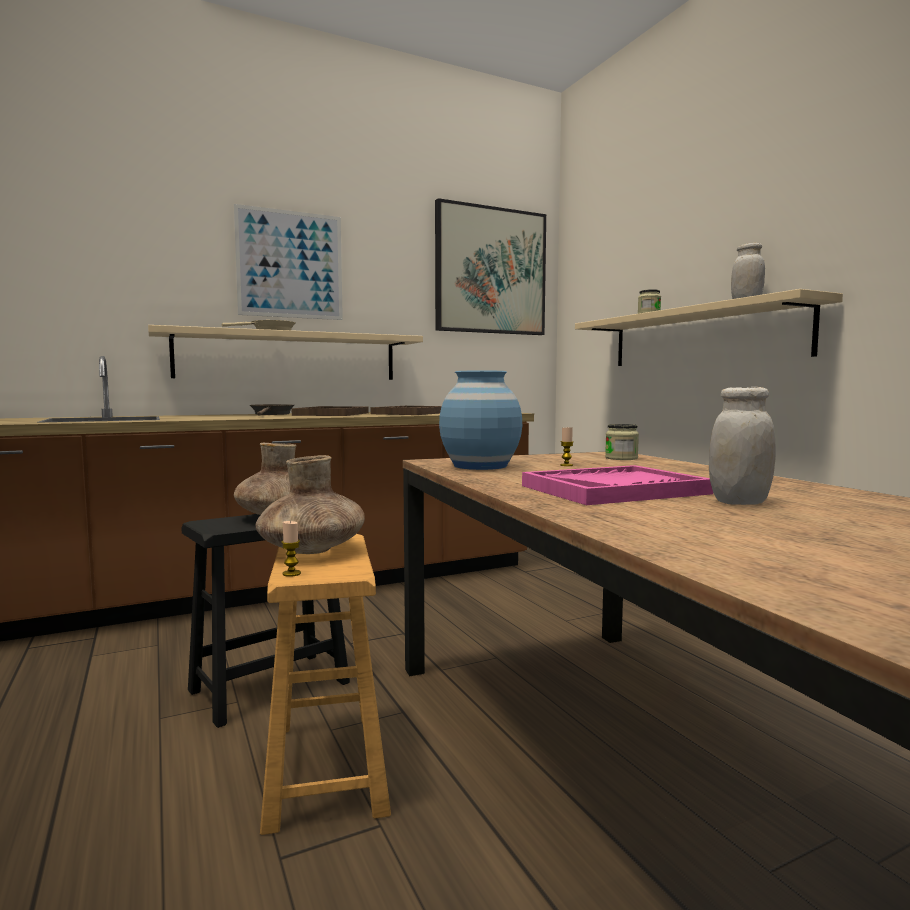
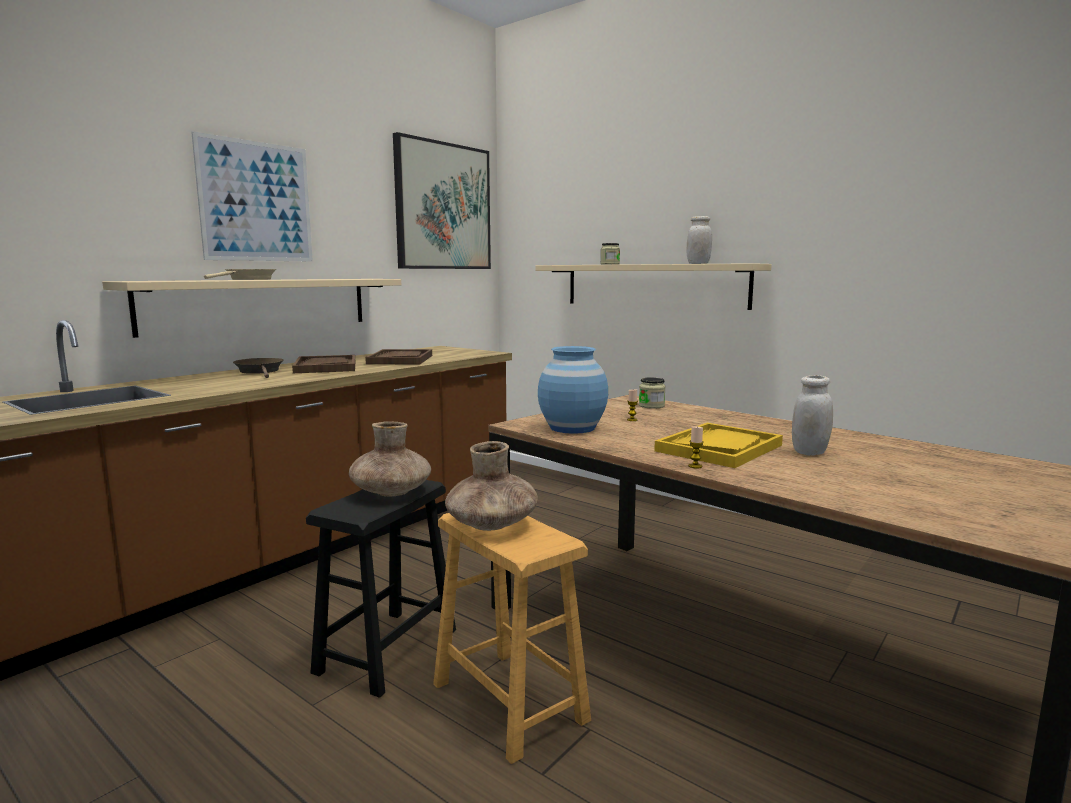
camera: 25 degrees left, 5 degrees up
(291, 573) = (519, 550): candle -> candle (695, 466)
(613, 489) = (719, 448): pink tray -> yellow tray

